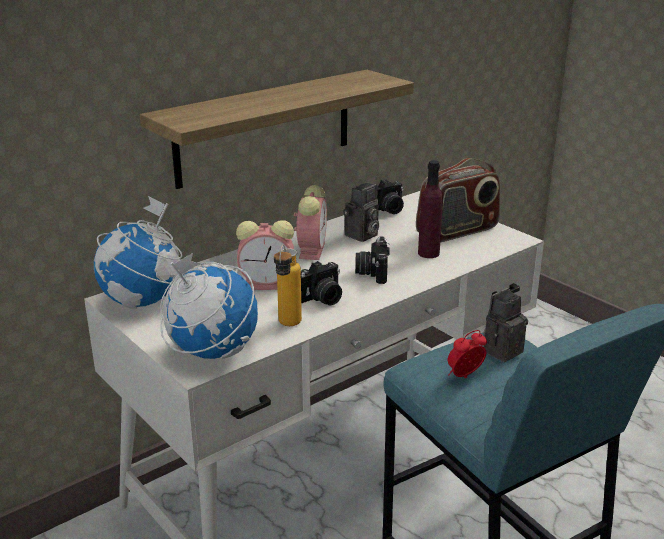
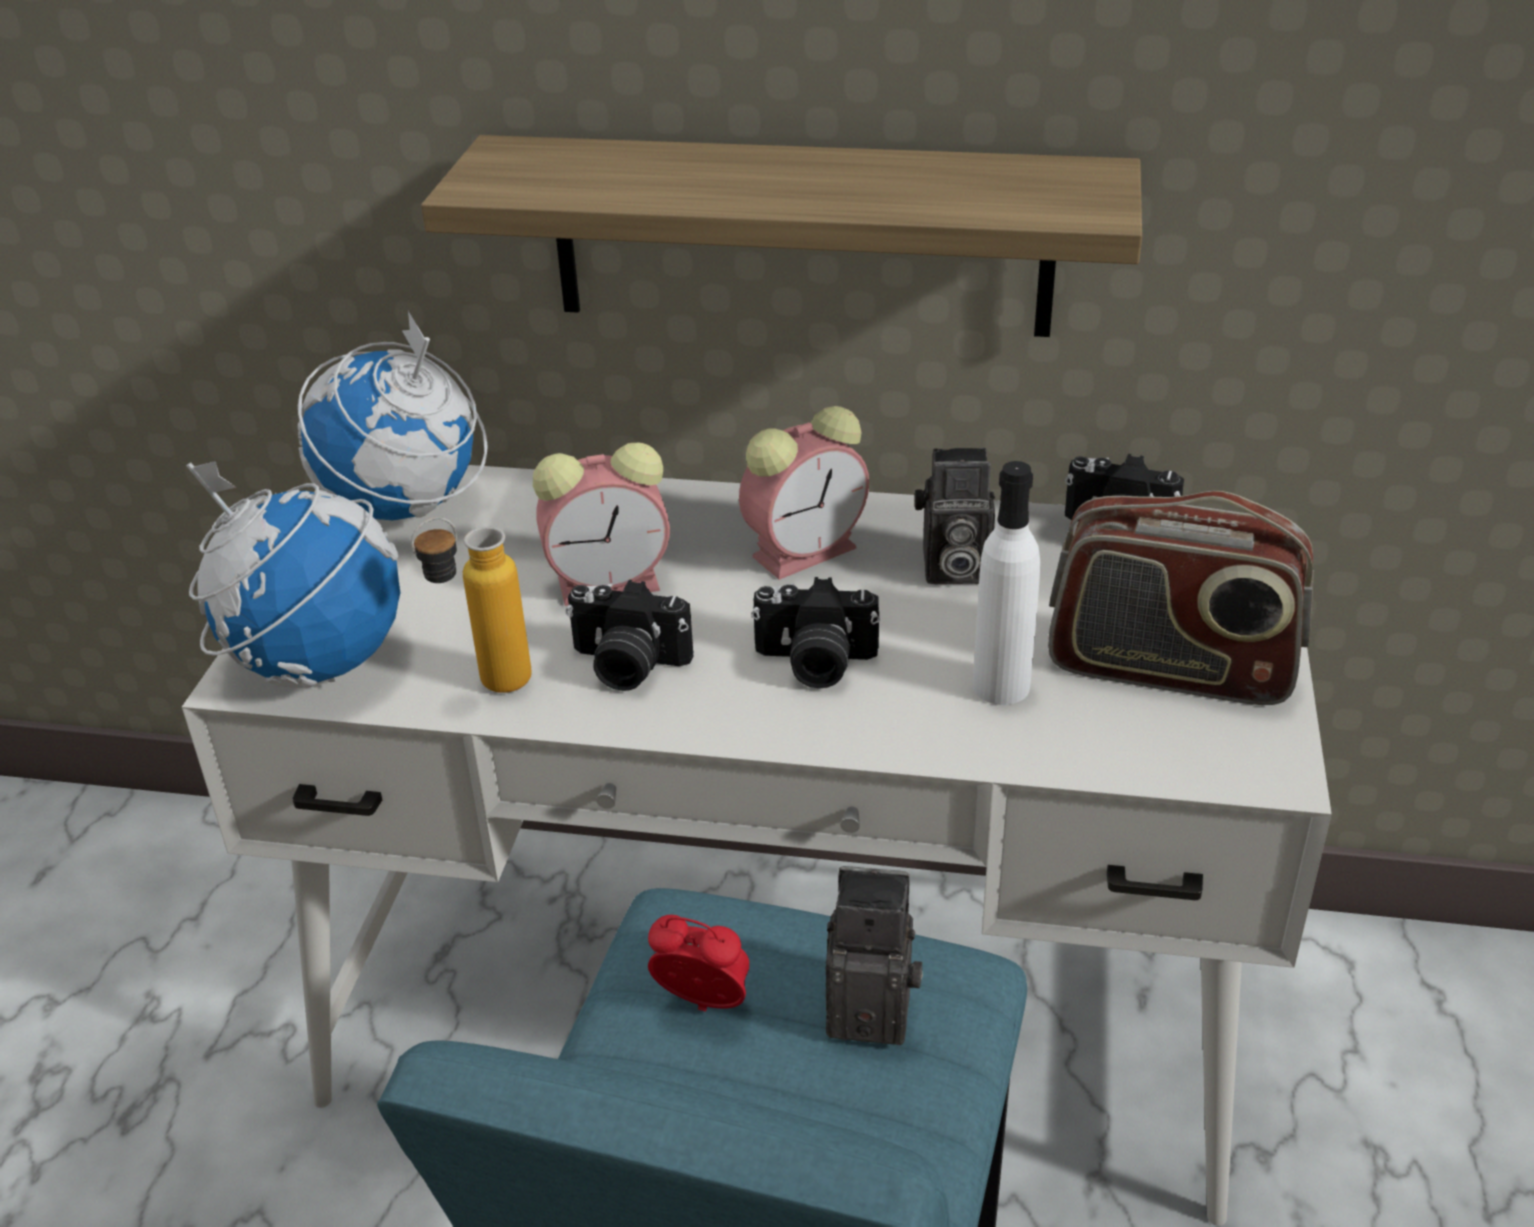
camera: 50 degrees right, 10 degrees up
(269, 284) = (613, 582): alarm clock -> alarm clock turned 60 degrees counterclockwise
(372, 272) = (814, 663): camera -> camera turned 135 degrees counterclockwise
(428, 253) = (1001, 686): purple bottle -> white bottle

